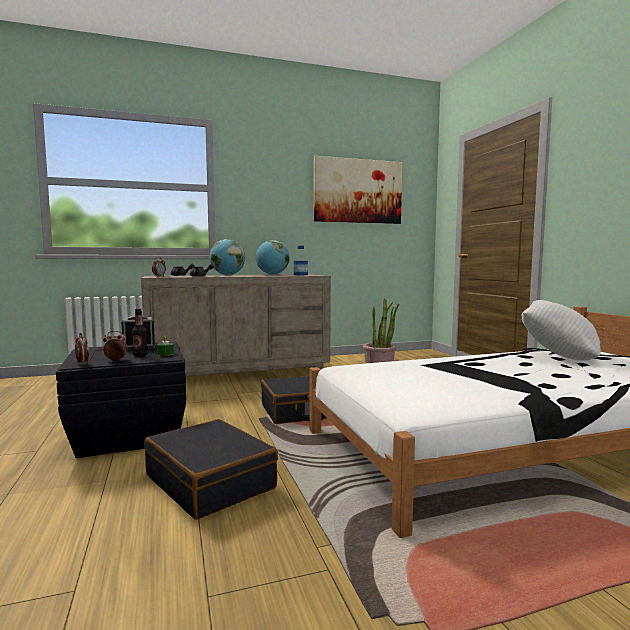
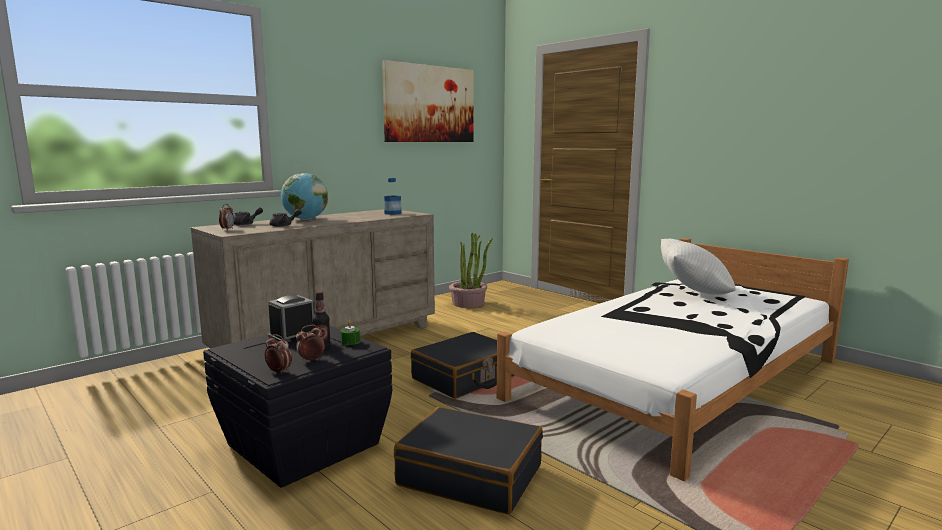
camera: 25 degrees left, 5 degrees up
(272, 274) = (354, 213): globe -> none

